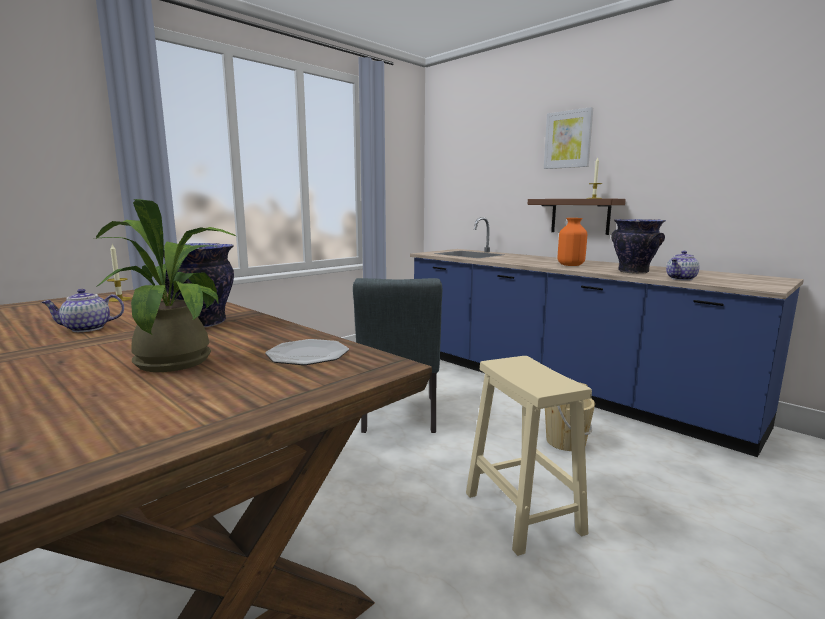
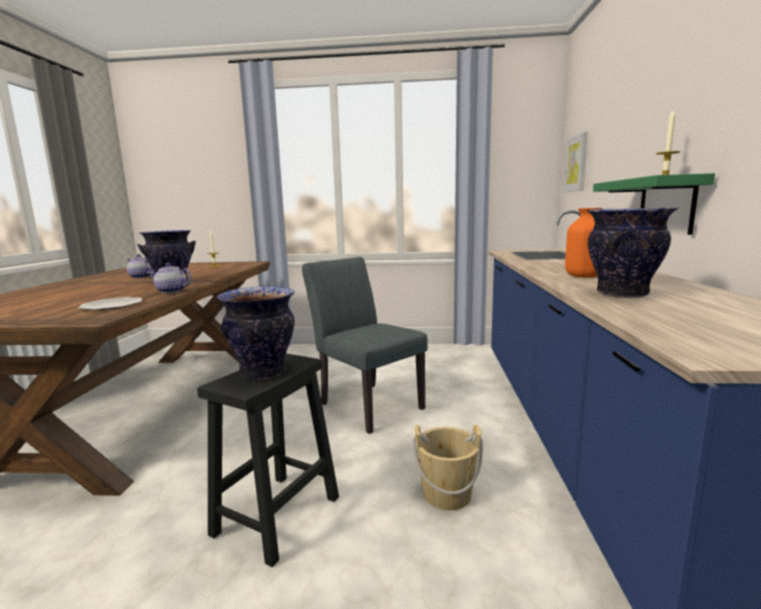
camera: 50 degrees right, 0 degrees up
(178, 359) = (89, 296): potted plant -> none
(399, 417) = (366, 403): grey chair -> grey chair turned 90 degrees clockwise
(524, 514) = (276, 517): beige stool -> black stool
(532, 374) = (264, 372): none -> vase
(568, 139) = (663, 88): picture -> picture (576, 163)
(580, 216) = (666, 205): brown shelf -> green shelf
(681, 279) = (634, 313): teapot -> teapot (171, 291)

